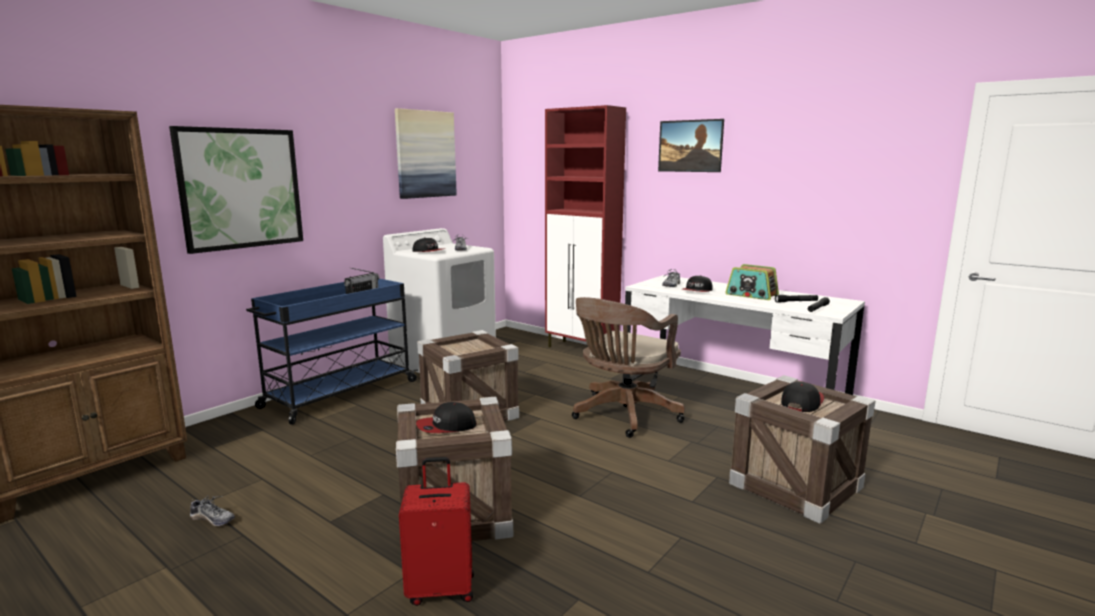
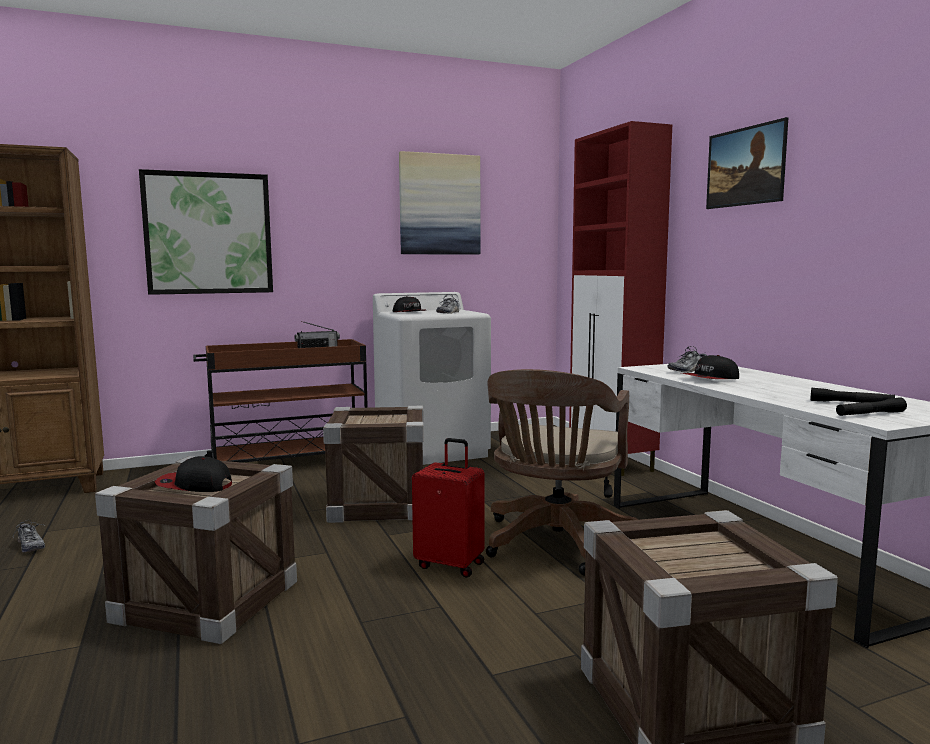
camera: 30 degrees right, 5 degrees down
(339, 394) = (288, 463): blue cart -> brown cart
(441, 588) = (77, 672): red suitcase -> red suitcase (451, 564)
(623, 415) = (555, 544): brown office chair -> brown office chair turned 45 degrees counterclockwise
(751, 295) = (789, 389): radio -> none
(801, 402) = (698, 552): cap -> none

